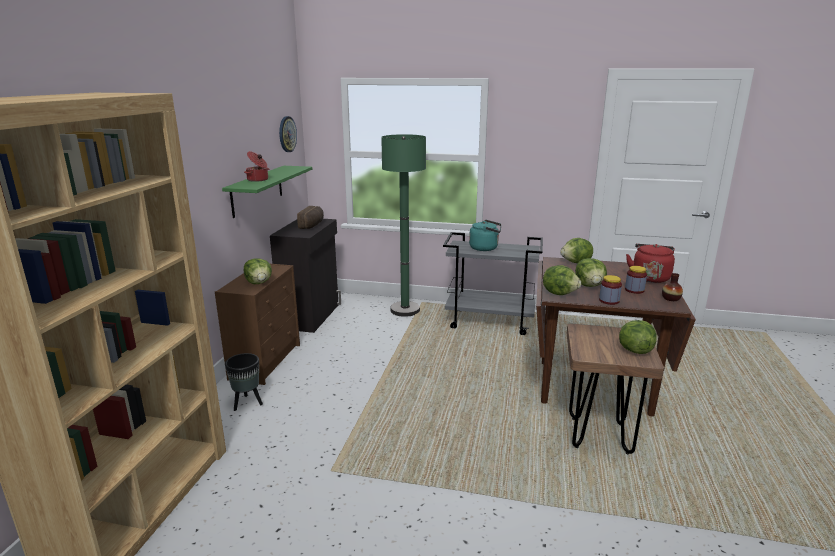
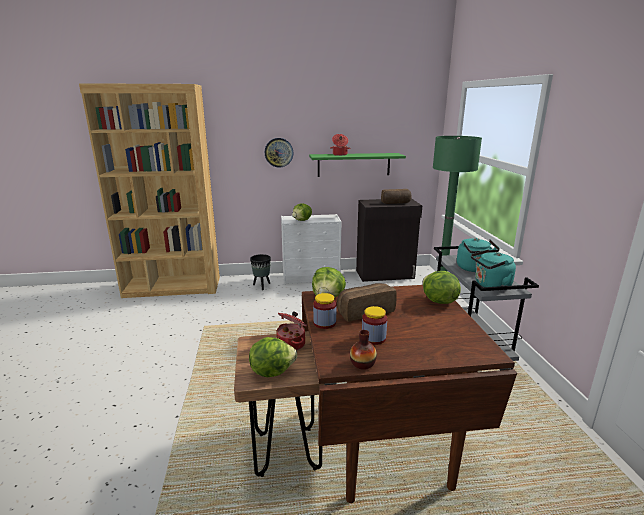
camera: 70 degrees right, 0 degrees up
(266, 361) = (312, 278): brown dresser -> white dresser
(287, 134) = (410, 129): wall clock -> wall clock (278, 152)
(521, 251) = (490, 285): none -> turquoise kettle
(590, 285) = (364, 311): lettuce -> bread
(591, 337) = (292, 344): none -> cooking pot
(650, 277) = (436, 350): red kettle -> none

